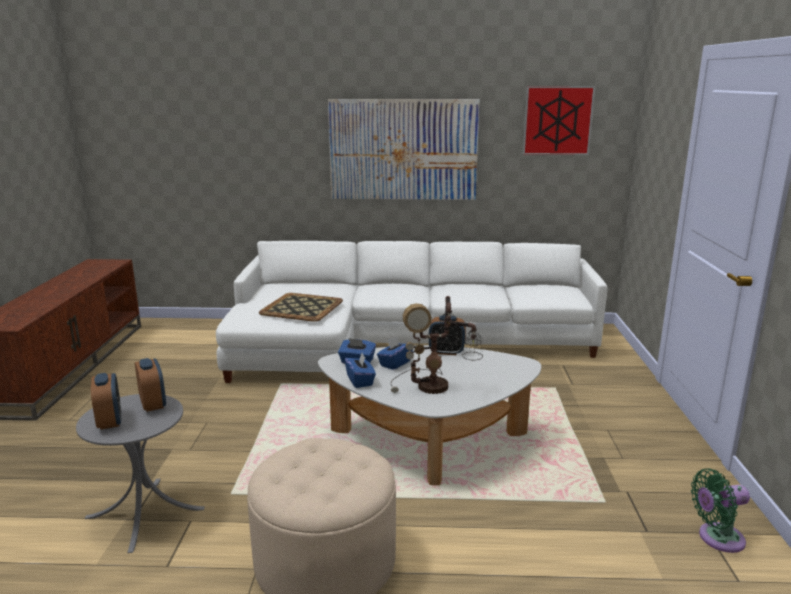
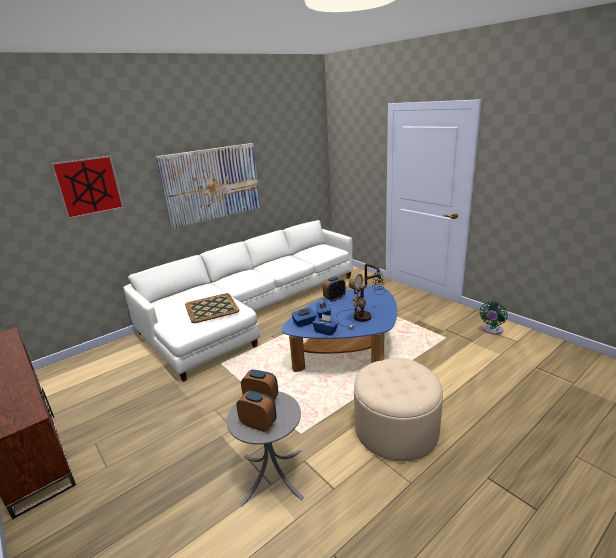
camera: 40 degrees left, 5 degrees up
(429, 443) = (348, 352): white coffee table -> blue coffee table
(557, 120) = (293, 150): picture -> picture (89, 186)

